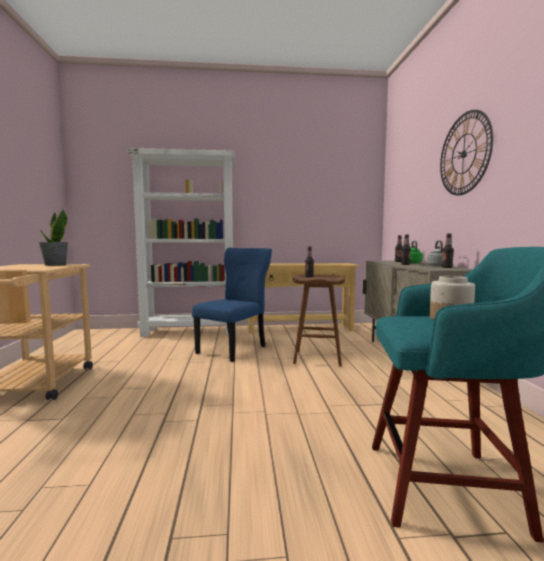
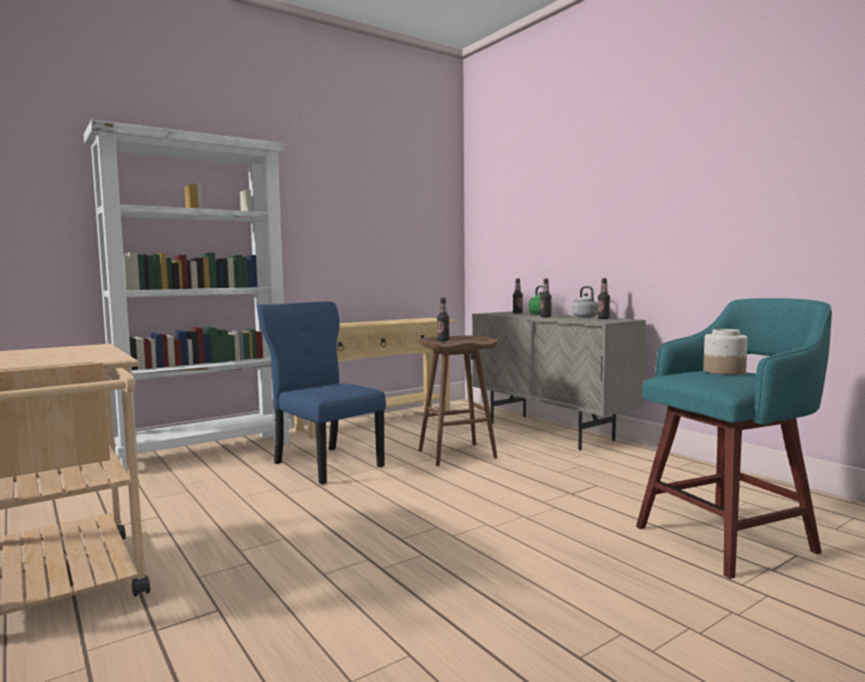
camera: 30 degrees left, 0 degrees up
(55, 265) = (64, 350): potted plant -> none
(234, 349) = (325, 464): blue chair -> blue chair turned 45 degrees counterclockwise
(464, 154) = (607, 184): wall clock -> none

